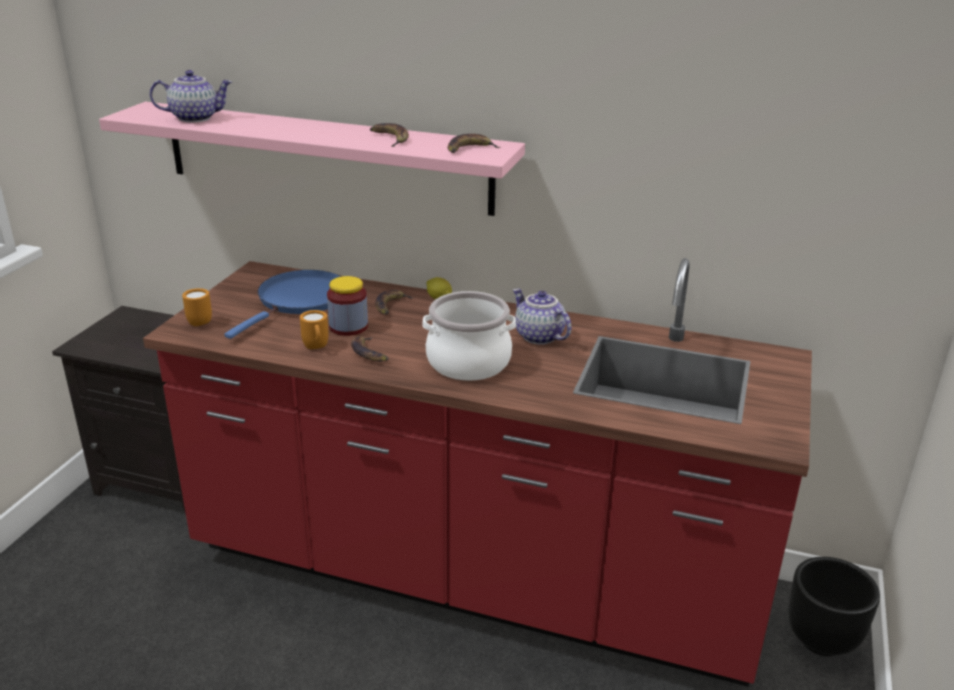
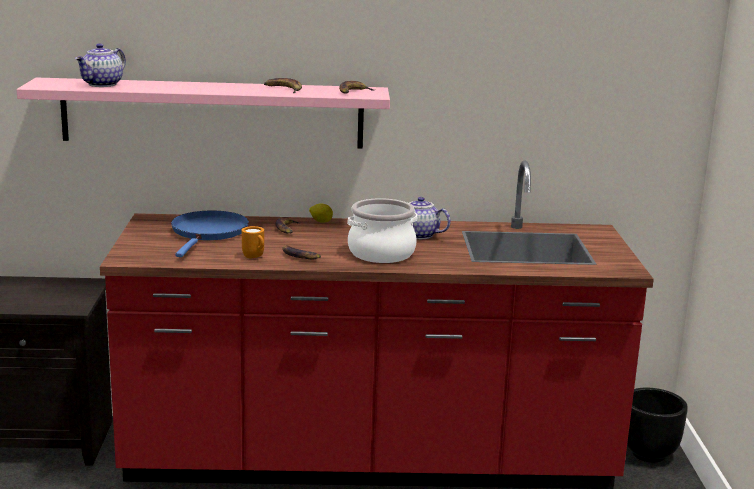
camera: 20 degrees left, 10 degrees down
(195, 118) = (102, 84): teapot -> teapot turned 150 degrees clockwise
(198, 321) = (136, 252): orange mug -> none
(348, 327) = (267, 243): jar -> none

